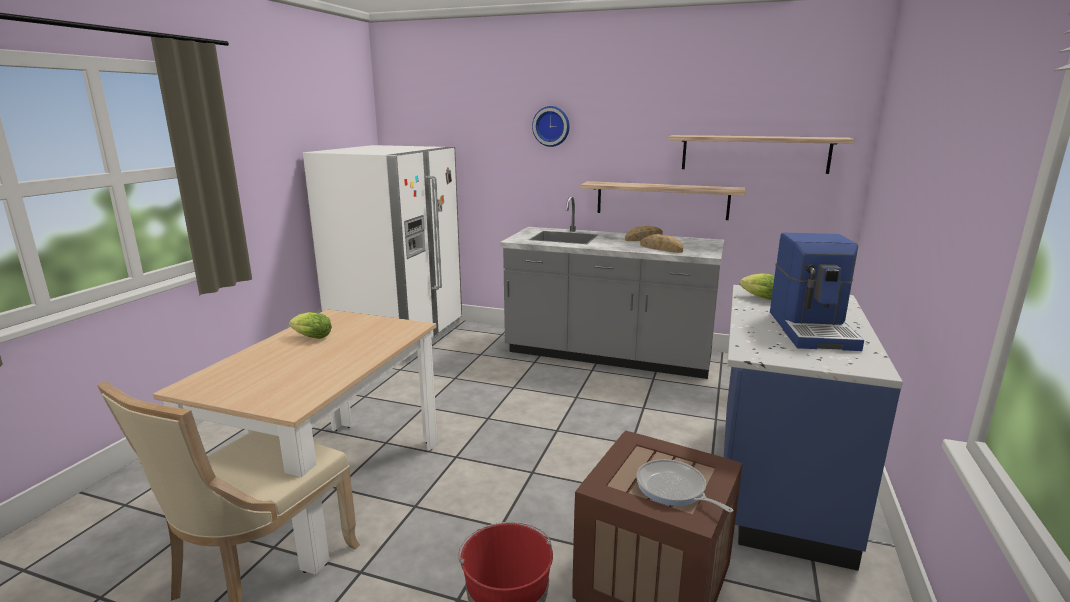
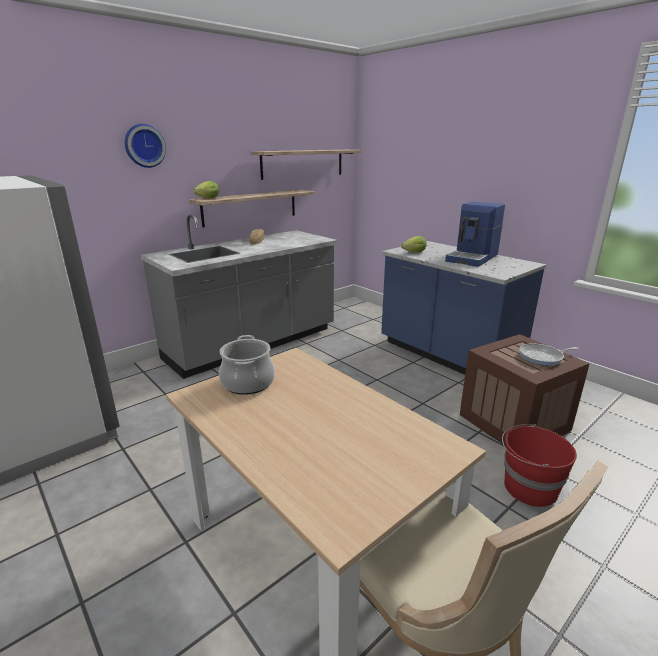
camera: 60 degrees left, 5 degrees up
(310, 337) = (256, 416): lettuce -> lettuce (206, 198)
(357, 324) = (248, 383): none -> cooking pot
(661, 248) = (290, 243): bread -> none
(813, 330) = (473, 258): coffee machine -> coffee machine turned 90 degrees clockwise

